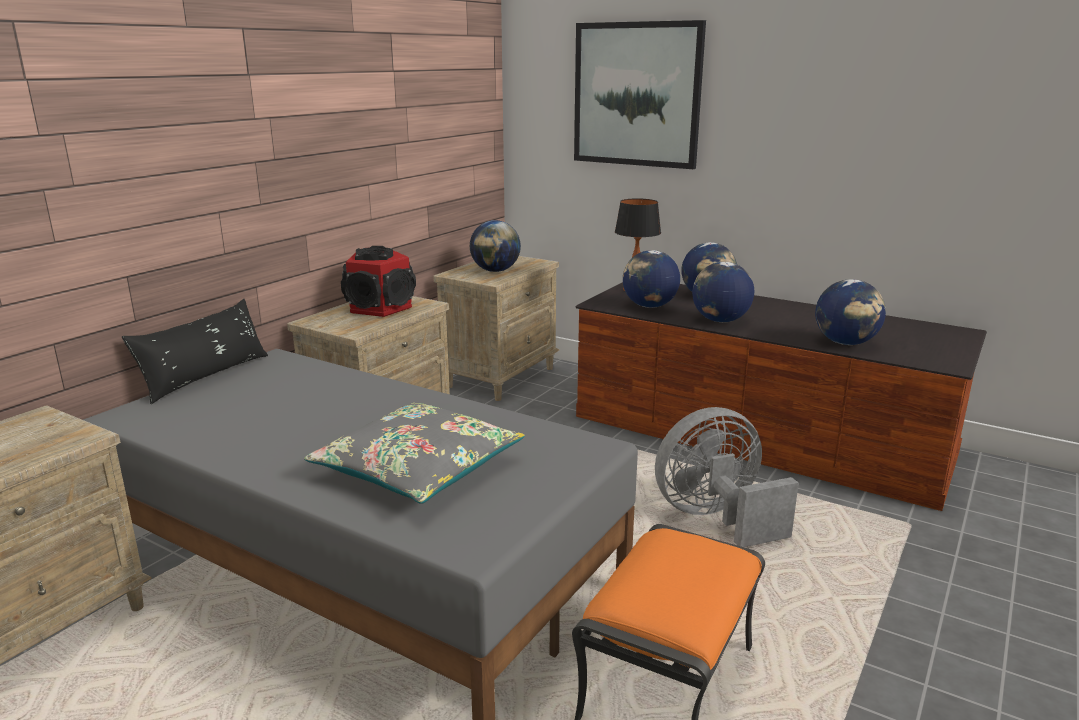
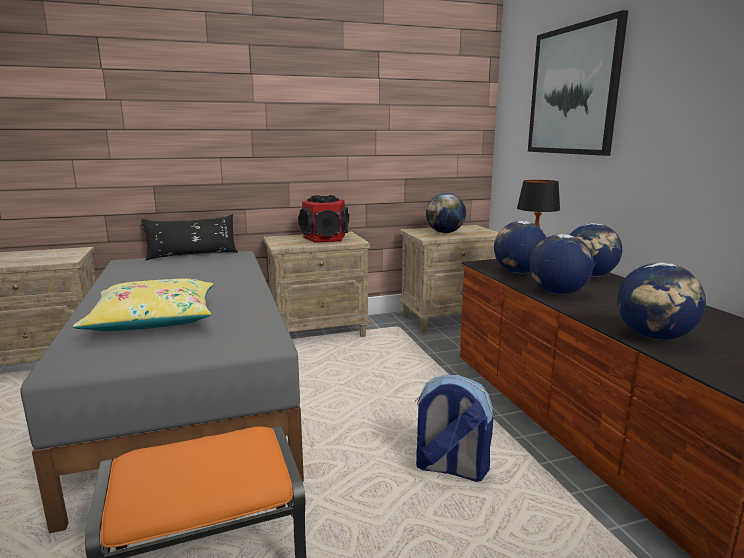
camera: 40 degrees right, 5 degrees down
(418, 469) = (154, 319): grey pillow -> yellow pillow
(716, 518) = (449, 468): grey fan -> backpack

